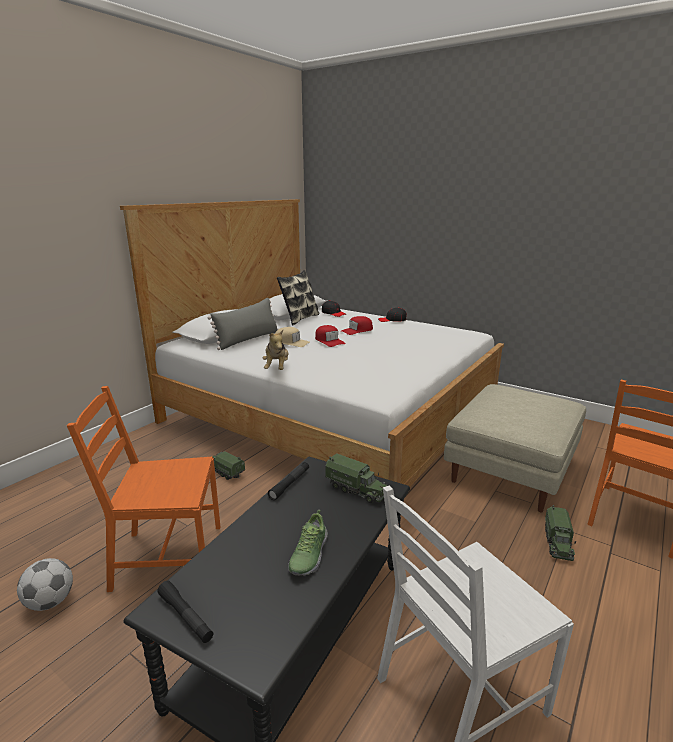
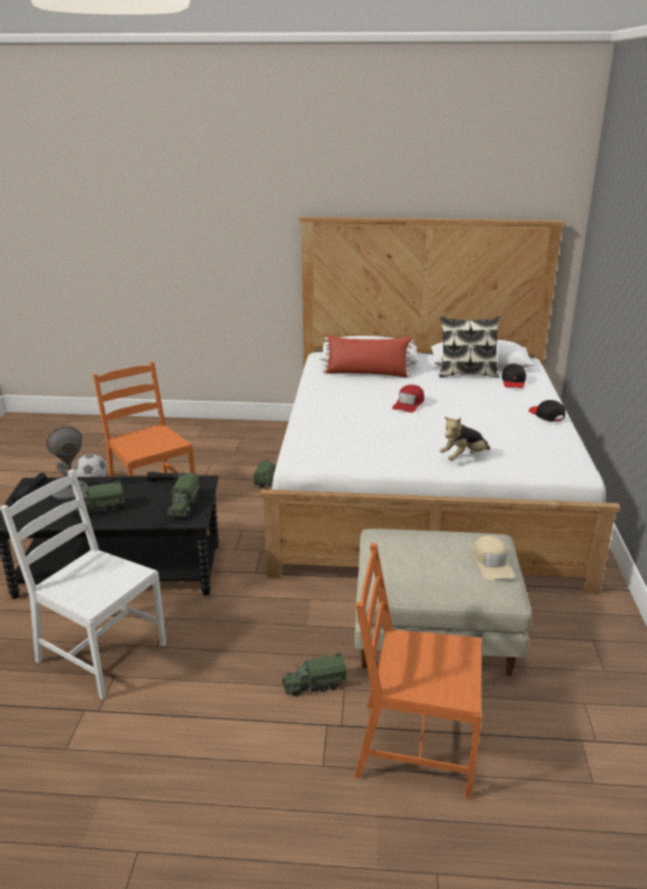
camera: 60 degrees right, 5 degrees up
(230, 571) = (69, 491): none -> grey table lamp
(248, 340) = (367, 374): grey pillow -> red pillow
(277, 368) = (311, 405): plush toy -> plush toy (463, 458)
(291, 342) = (382, 391): beige cap -> beige cap (492, 563)
(308, 555) = (97, 509): shoe -> toy truck
(357, 330) = (467, 407): red cap -> none

